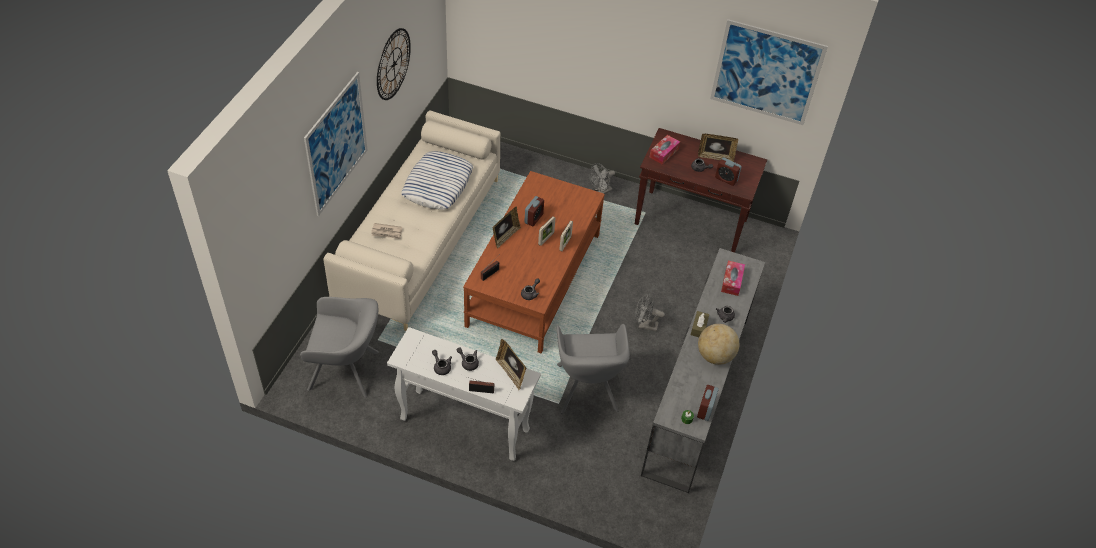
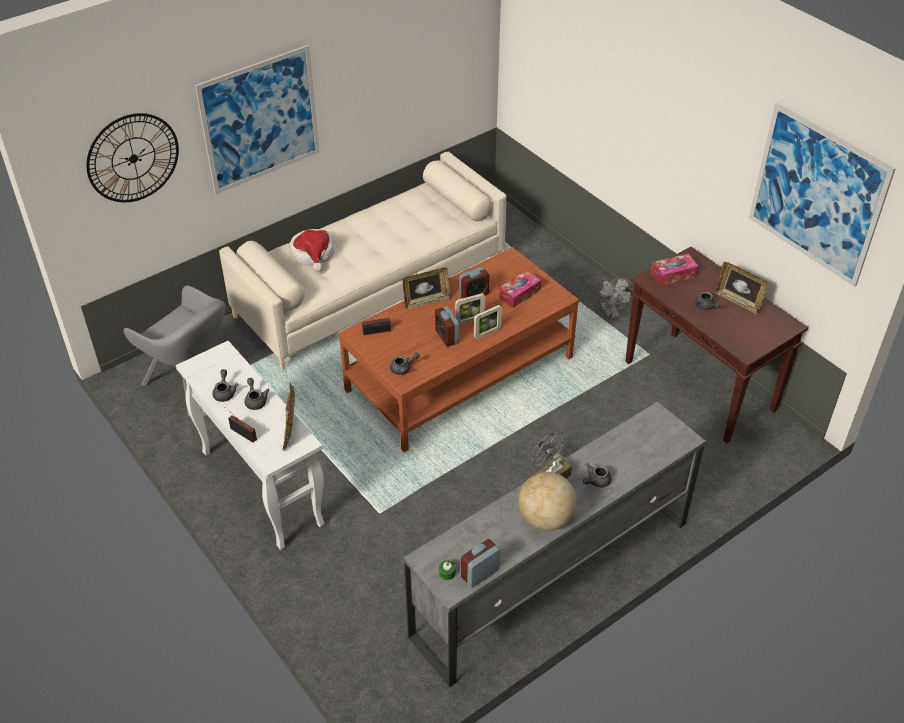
camera: 35 degrees right, 5 degrees down
(387, 232) = (313, 254): newspaper -> hat
(393, 64) = (383, 64): wall clock -> wall clock (133, 158)
(437, 184) = (405, 228): pillow -> none
(587, 390) = (423, 514): grey armchair -> none
(600, 192) = (611, 314): grey fan -> grey fan turned 105 degrees counterclockwise
(726, 179) = (731, 330): alarm clock -> alarm clock (447, 336)
(732, 281) = (641, 445): tissue box -> tissue box (519, 294)

